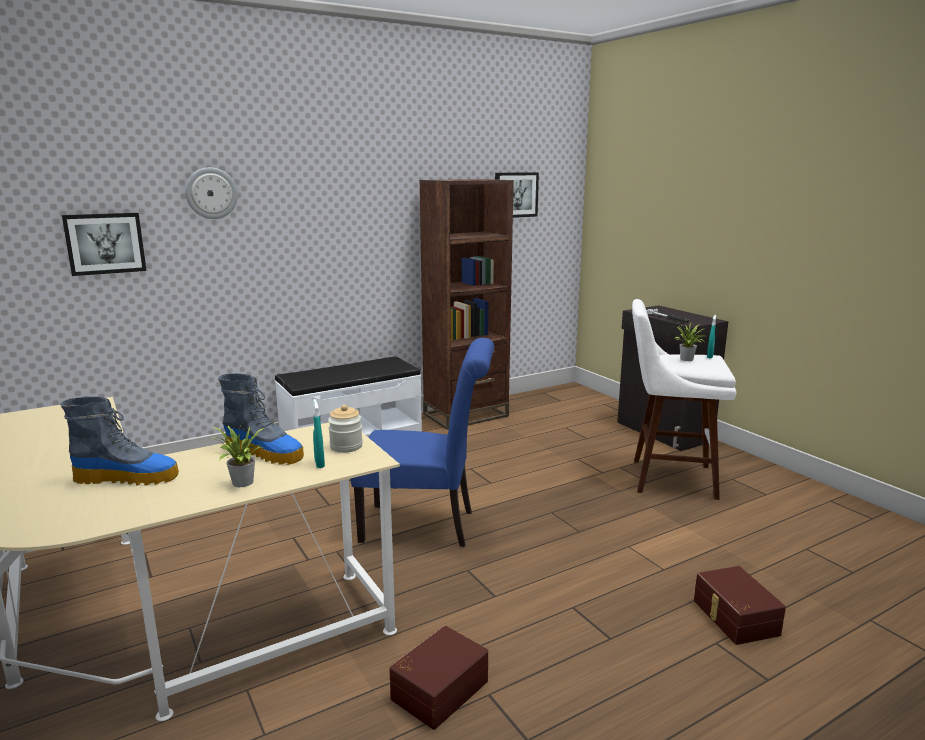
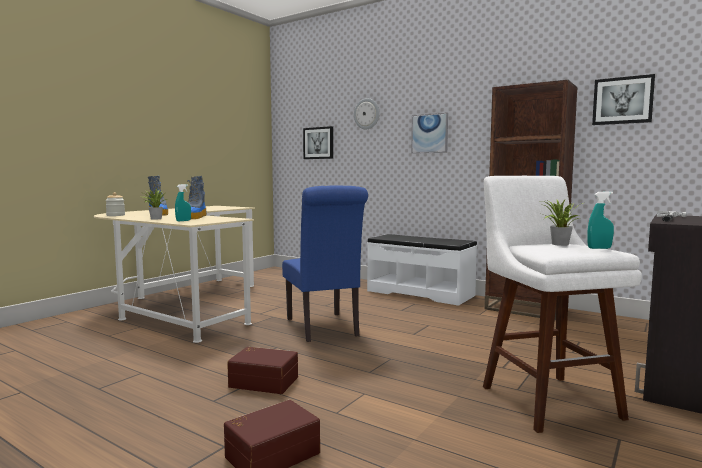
camera: 65 degrees right, 10 degrees down
(323, 226) = (429, 133): none -> picture
(346, 446) = (209, 221): jar -> jar (115, 215)
(438, 689) = (145, 360): brown storage box -> brown storage box (264, 381)

